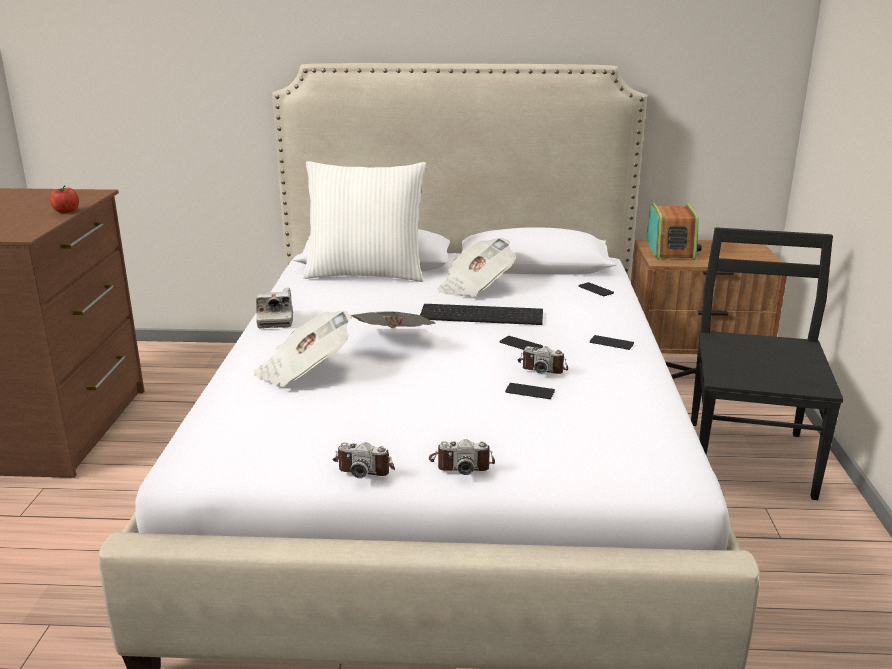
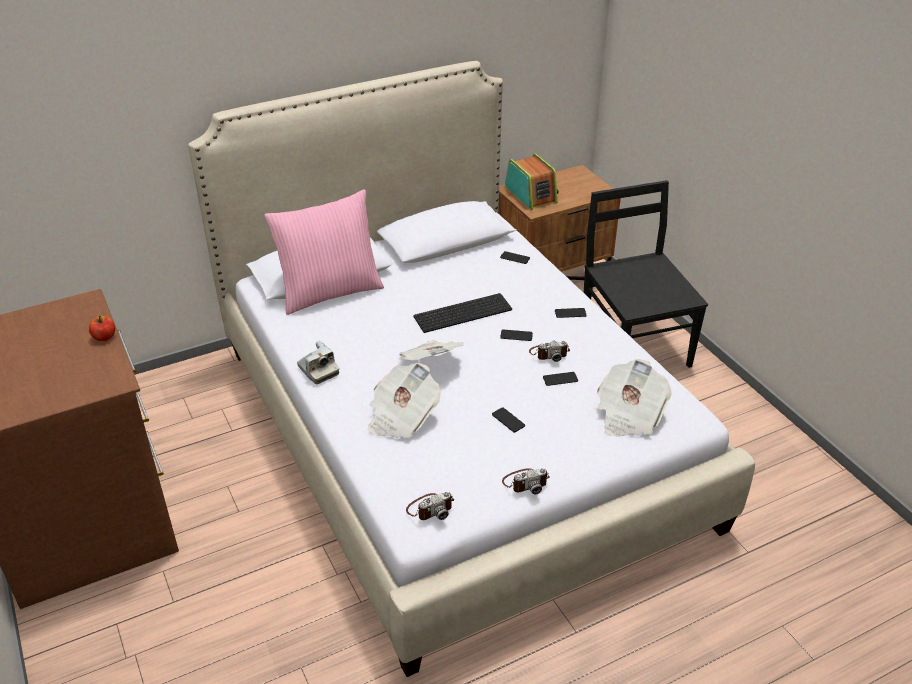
camera: 30 degrees left, 15 degrees up
(366, 274) = (329, 292): white pillow -> pink pillow
(419, 408) = (508, 420): none -> phone
(461, 464) = (576, 456): camera -> camera (430, 508)
(475, 287) = (428, 282): newspaper -> newspaper (629, 415)

